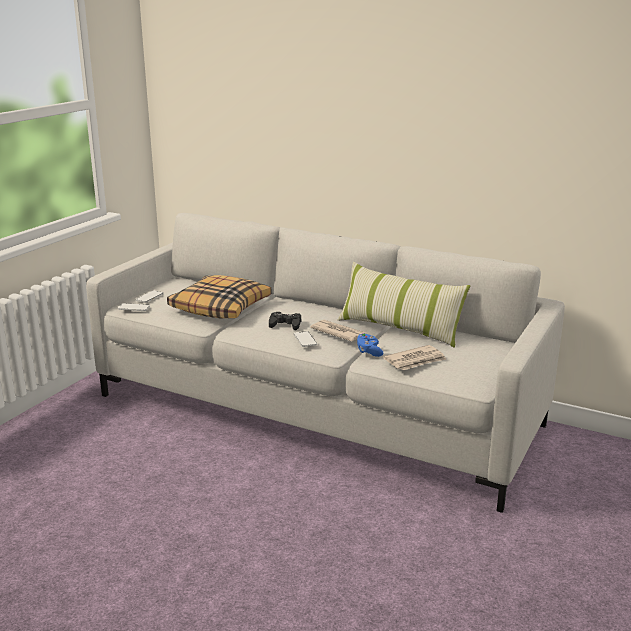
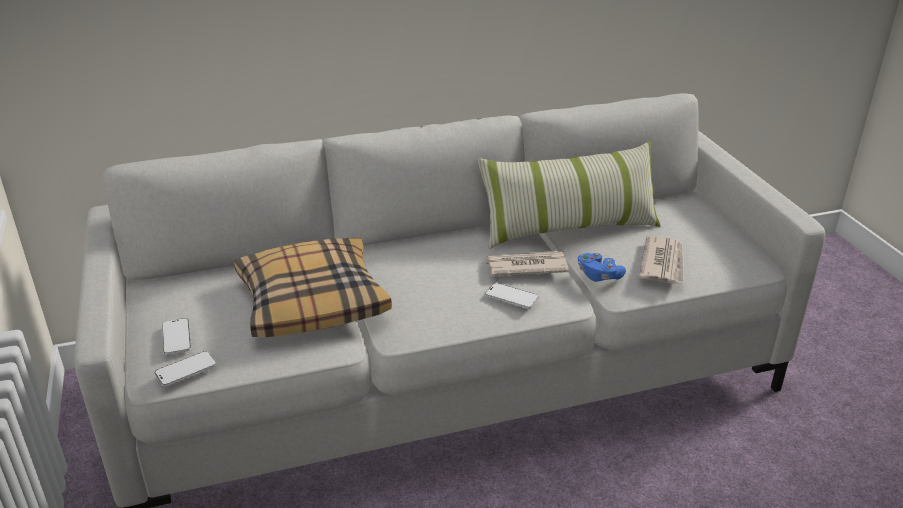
camera: 45 degrees left, 10 degrees up
(285, 324) = (448, 286): black game controller -> none

